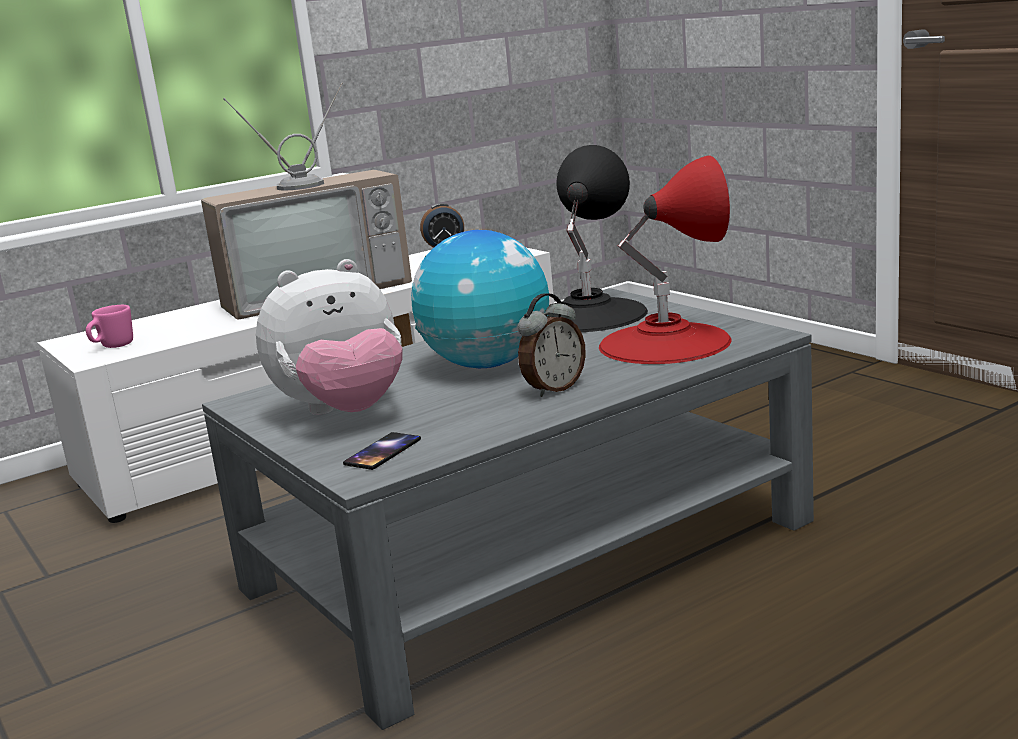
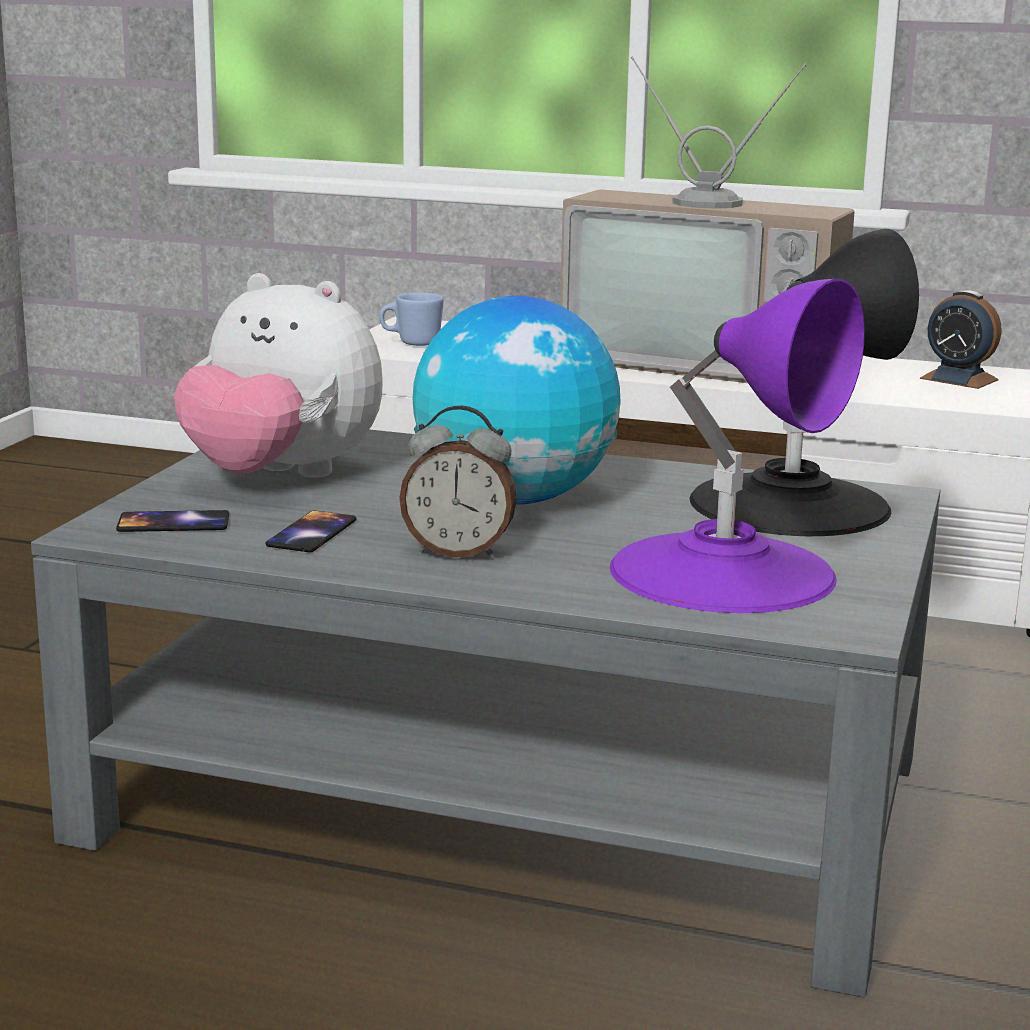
camera: 50 degrees right, 0 degrees up
(113, 346) = (411, 343): pink mug -> blue mug
(464, 418) = (311, 533): none -> phone
(664, 342) = (723, 571): red table lamp -> purple table lamp

